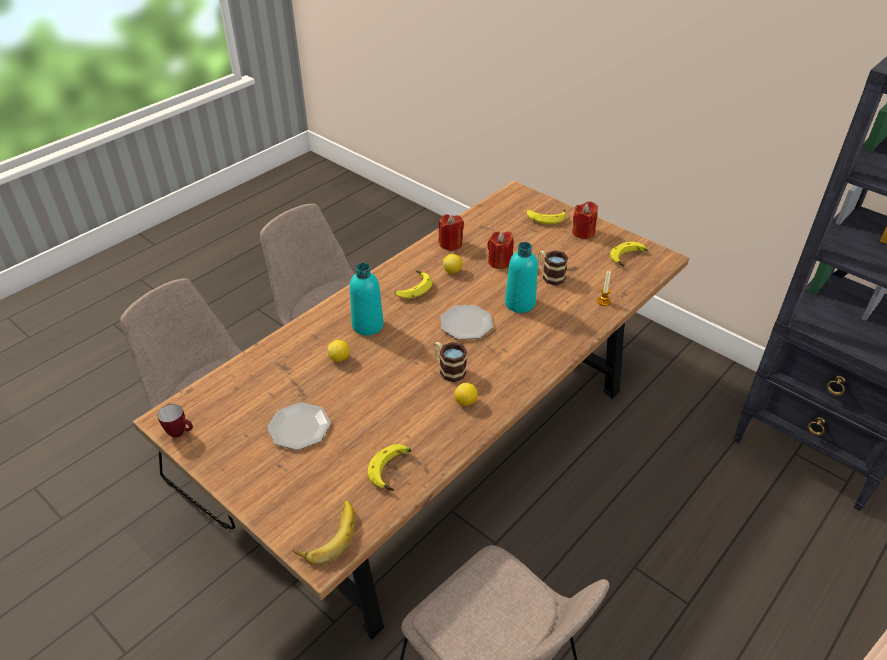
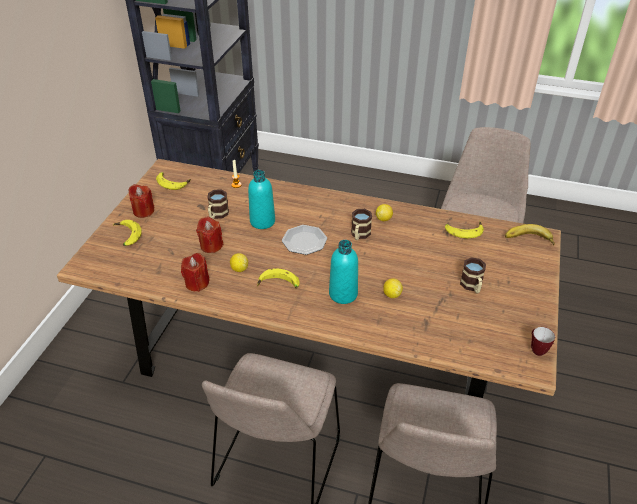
camera: 115 degrees left, 0 degrees up
(299, 428) = (472, 286): plate -> mug

